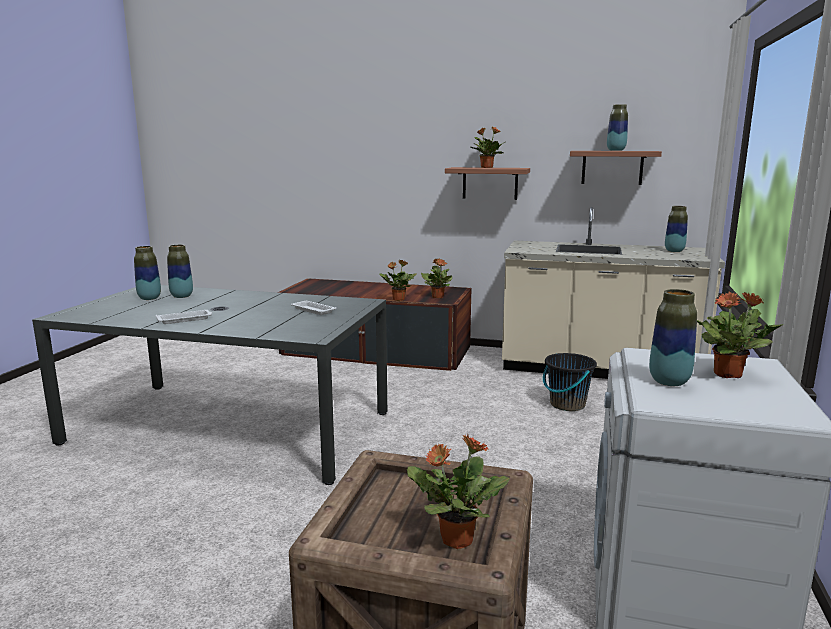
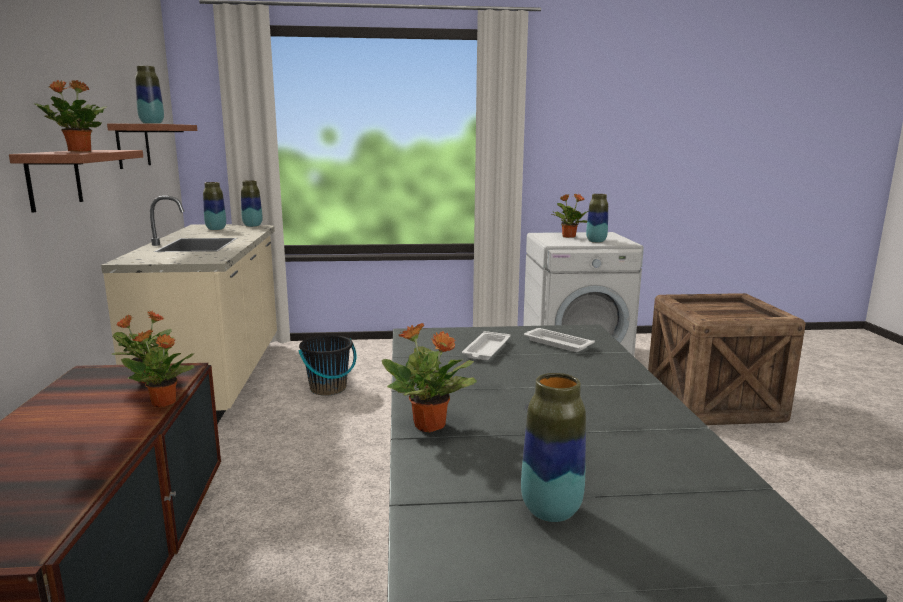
camera: 110 degrees left, 0 degrees up
(182, 296) = (497, 476): vase -> vase (252, 226)
(185, 319) = (627, 411): white tray -> white tray (556, 343)
(455, 539) = (731, 305): potted plant -> potted plant (430, 426)

